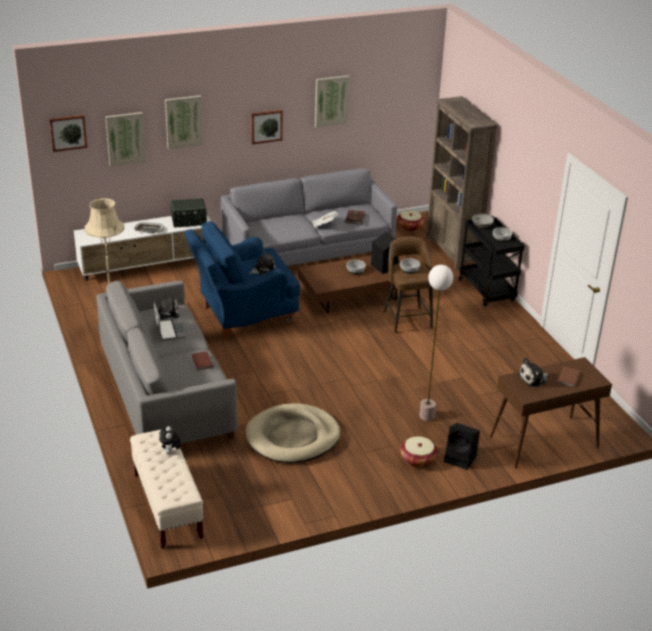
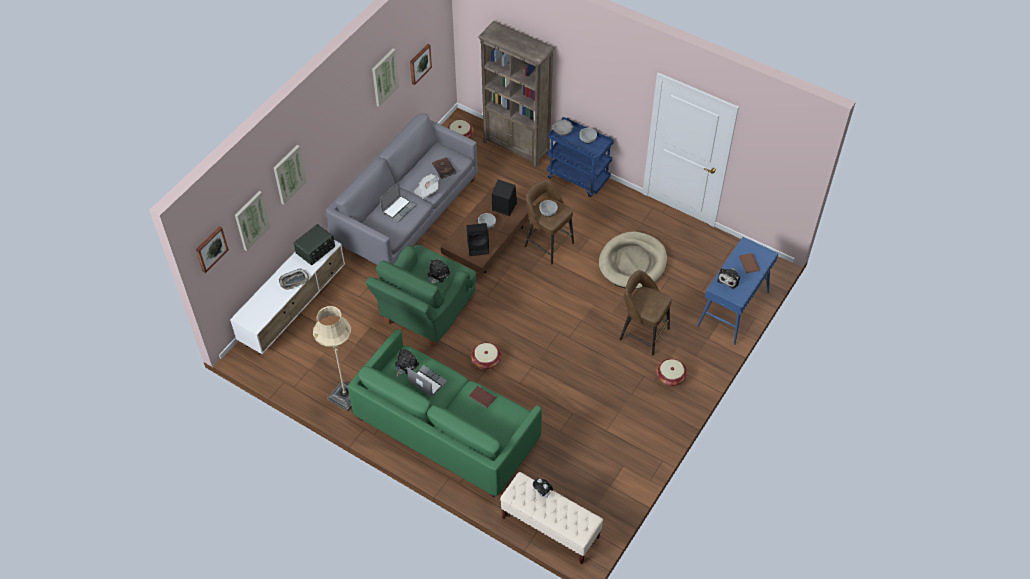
camera: 35 degrees left, 20 degrees up
(165, 392) = (446, 429): grey sofa -> green sofa
(243, 315) = (425, 314): blue armchair -> green armchair
(257, 366) = (486, 360): none -> basket
(266, 126) = (344, 131): picture -> picture (419, 63)
(286, 225) = (398, 209): none -> laptop
(293, 437) = (574, 412): beige dog bed -> beige dog bed (632, 263)
(427, 416) = (642, 333): floor lamp -> brown stool
(461, 459) = (696, 358): black speaker -> black speaker (478, 247)
(487, 291) = (579, 178): black cart -> blue cart
(543, 442) = (733, 309): brown console table -> blue console table

